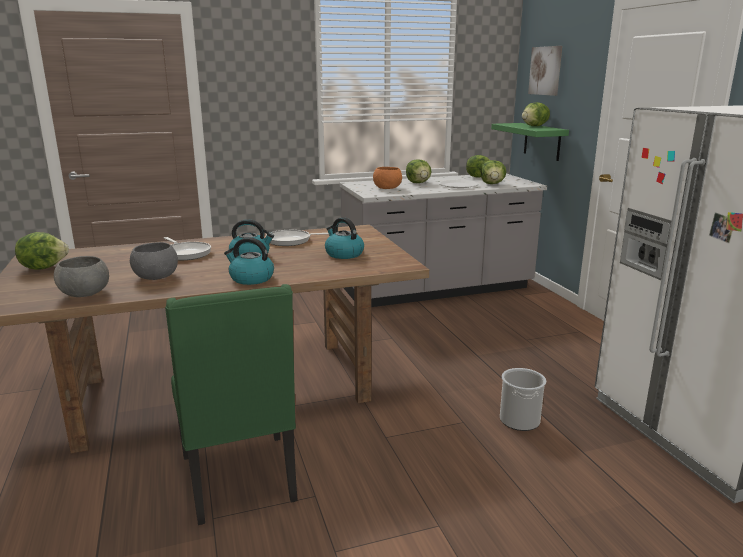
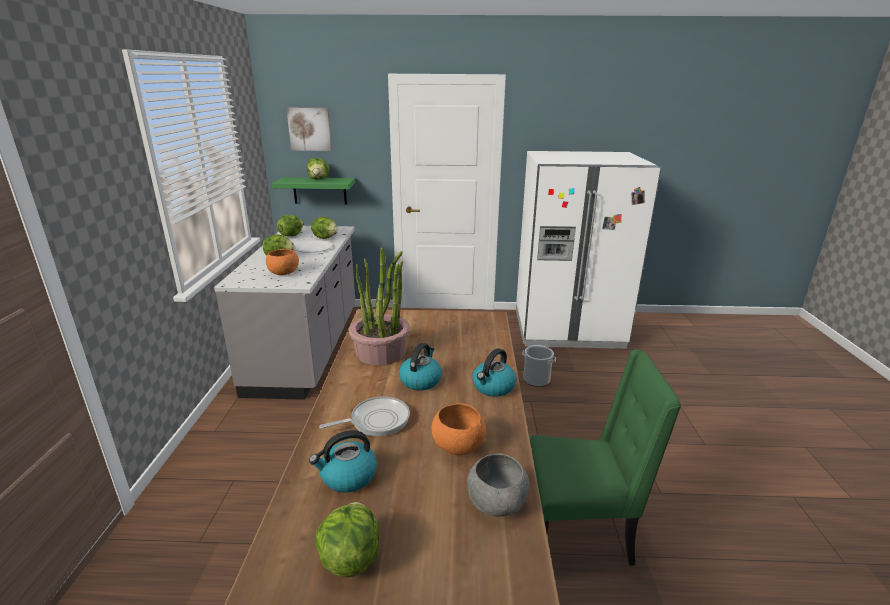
camera: 70 degrees left, 5 degrees up
(156, 277) = (458, 445): grey bowl -> orange bowl
(291, 241) = (381, 352): frying pan -> potted plant
(343, 254) = (446, 335): kettle -> kettle (348, 476)

